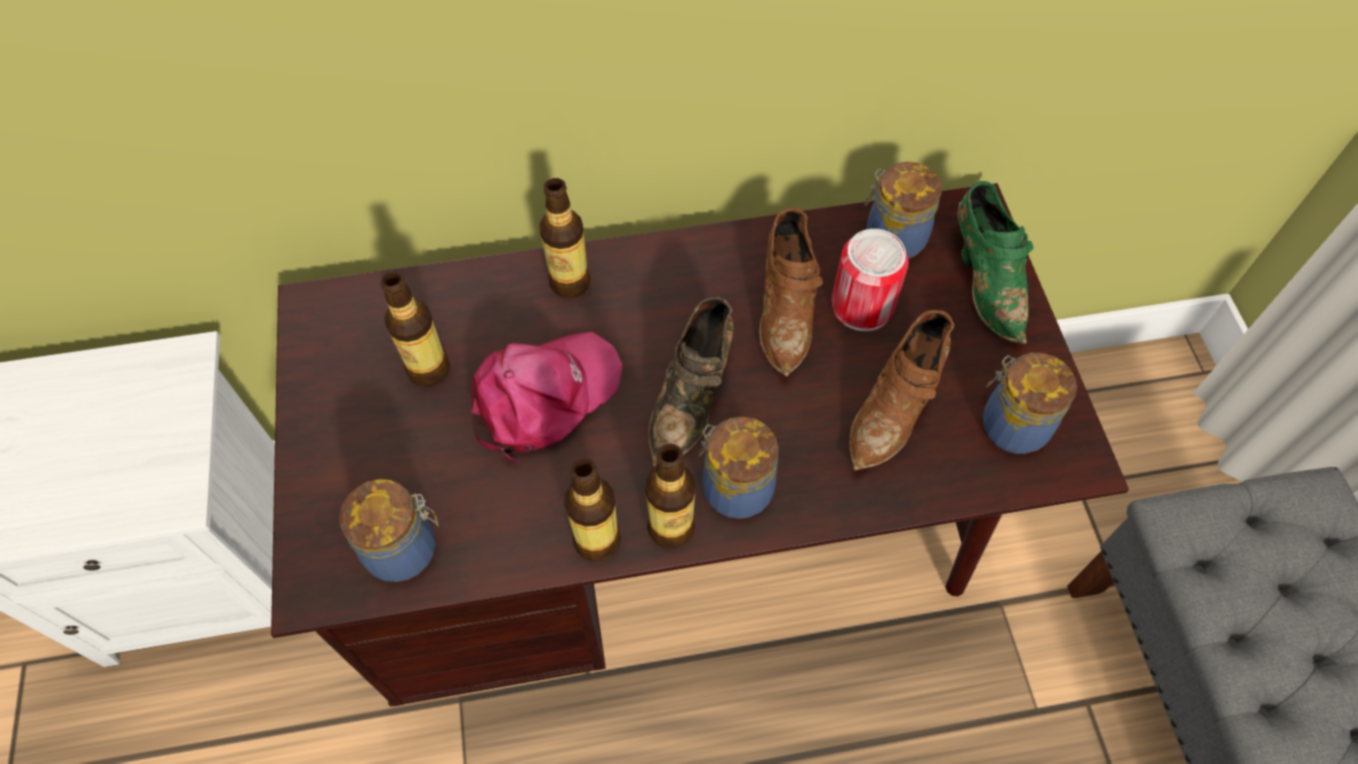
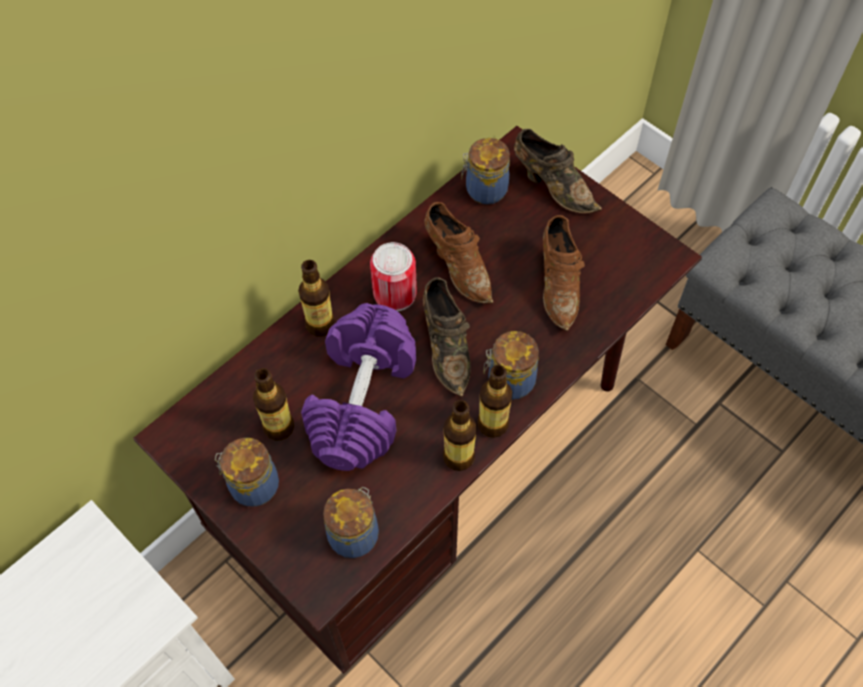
camera: 35 degrees left, 0 degrees up
(543, 397) = (362, 399): pink cap -> purple dumbbell
(862, 306) = (498, 239): can -> can (395, 294)
(986, 281) = (552, 186): green shoe -> brown shoe
(1011, 424) = (623, 258): jar -> jar (252, 485)

